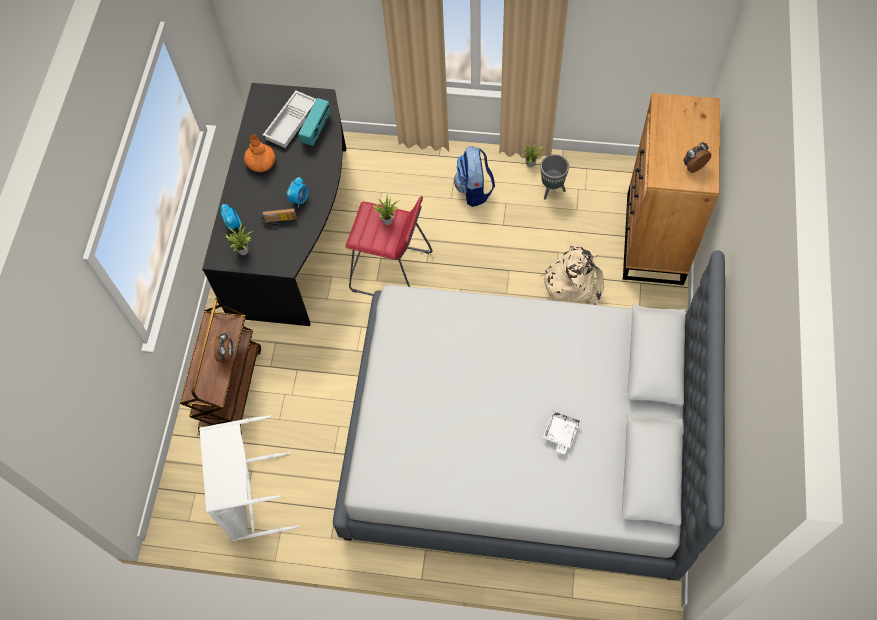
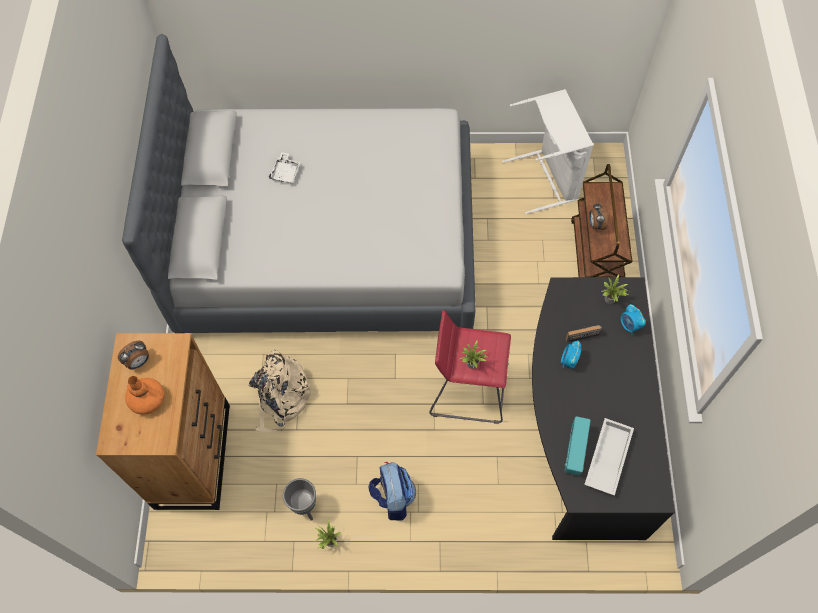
camera: 170 degrees right, 0 degrees up
(261, 162) = (624, 401): orange vase -> orange vase (147, 400)

